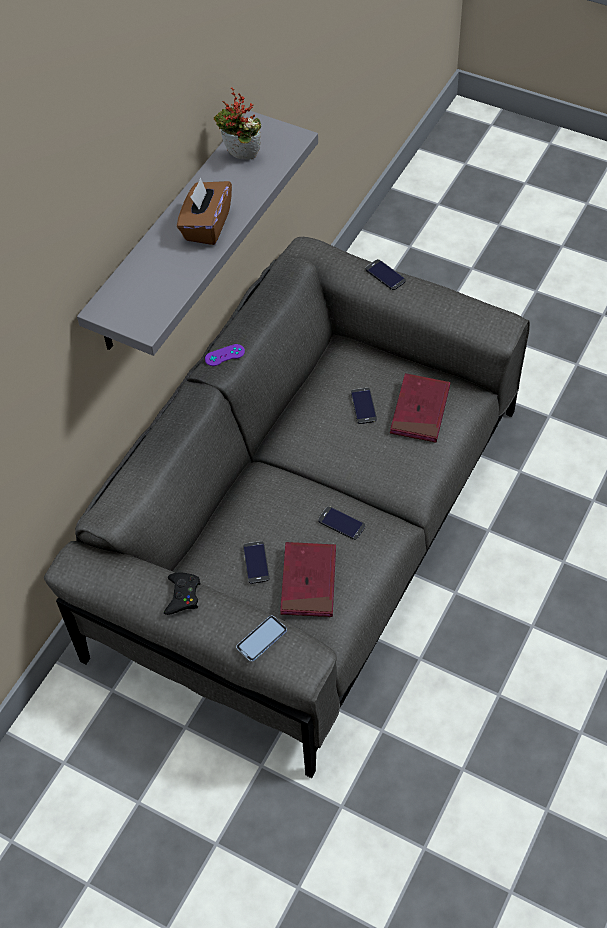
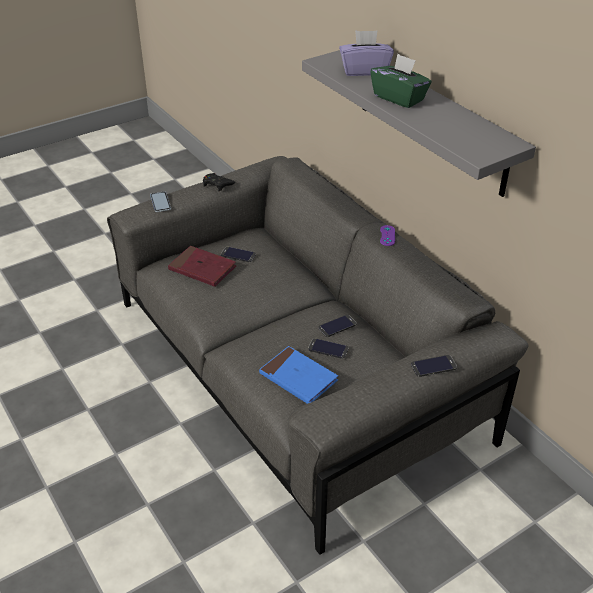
camera: 115 degrees right, 15 degrees down
(150, 277) = (364, 70): none -> purple tissue box
(206, 226) = (399, 98): brown tissue box -> green tissue box
(240, 158) = (470, 127): potted plant -> none
(341, 523) = (233, 299): phone -> phone (337, 326)
(420, 410) = (298, 378): red book -> blue book

